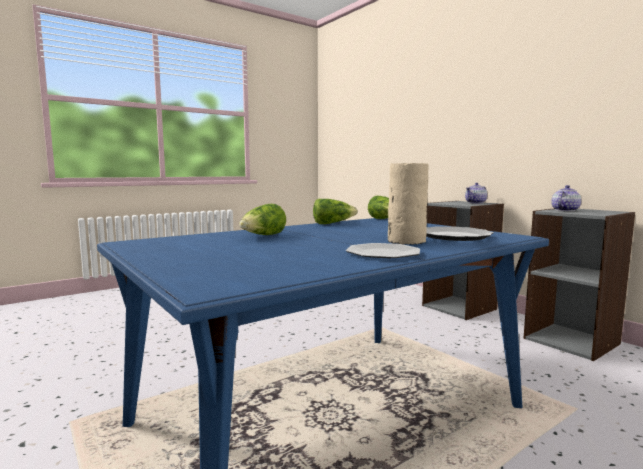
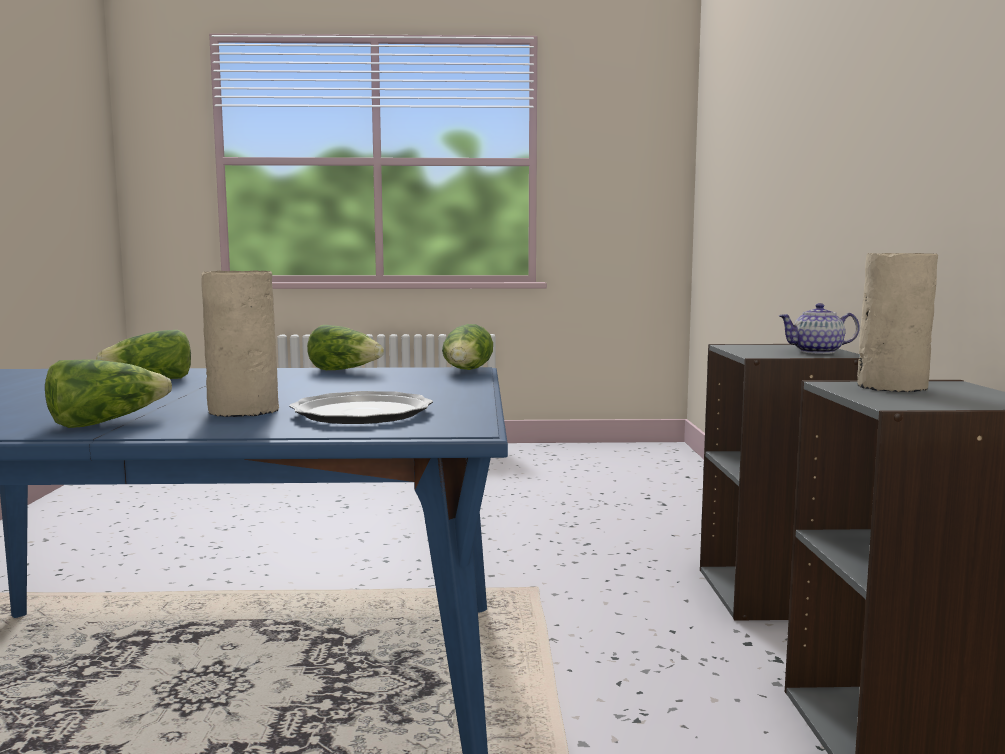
camera: 35 degrees right, 0 degrees up
(383, 253) = (106, 422): plate -> lettuce
(564, 210) = (889, 387): teapot -> beige vase

